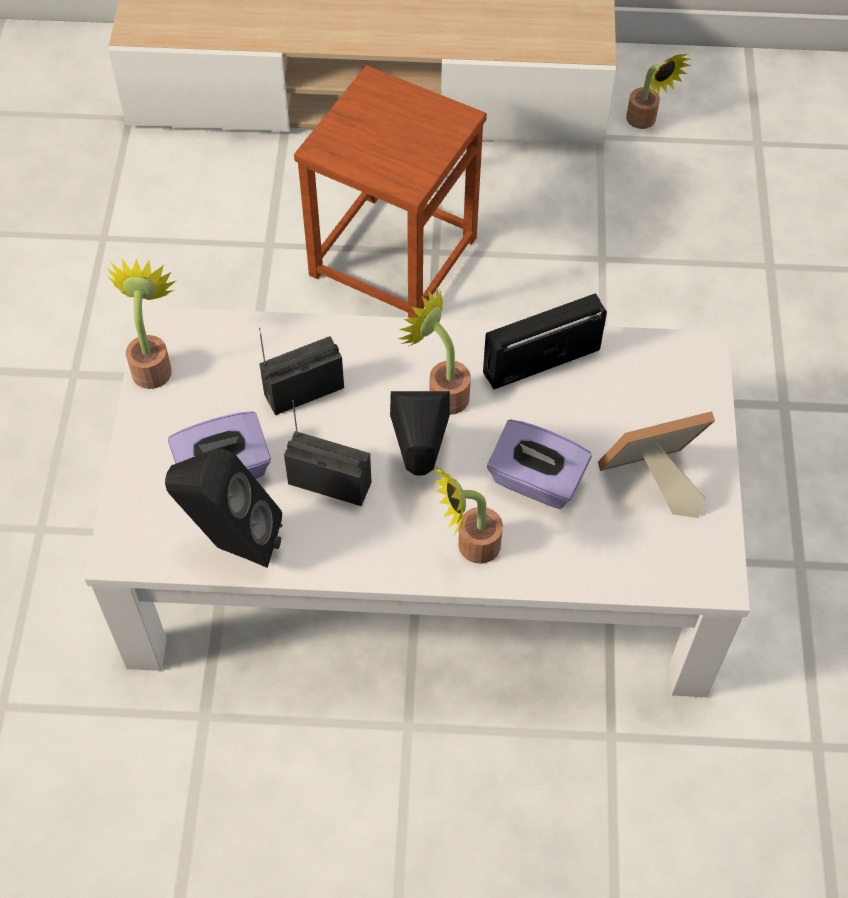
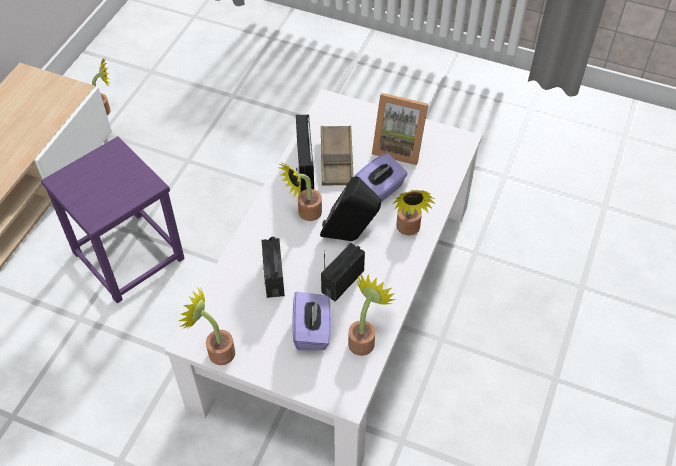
camera: 70 degrees left, 5 degrees down
(231, 543) = (364, 339): black speaker -> potted plant
(392, 255) = (127, 256): brown stool -> purple stool
(576, 400) = (336, 159): none -> brown tray
(650, 483) = (399, 146): picture frame -> picture frame turned 75 degrees counterclockwise

